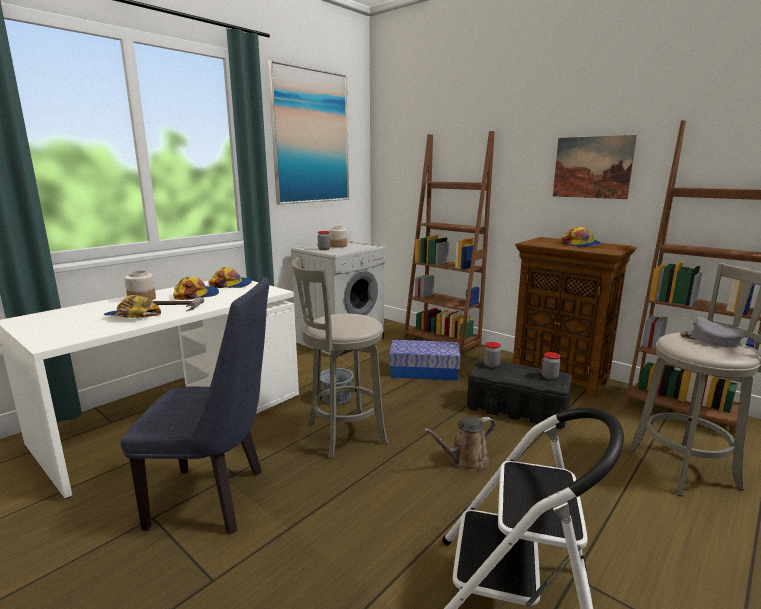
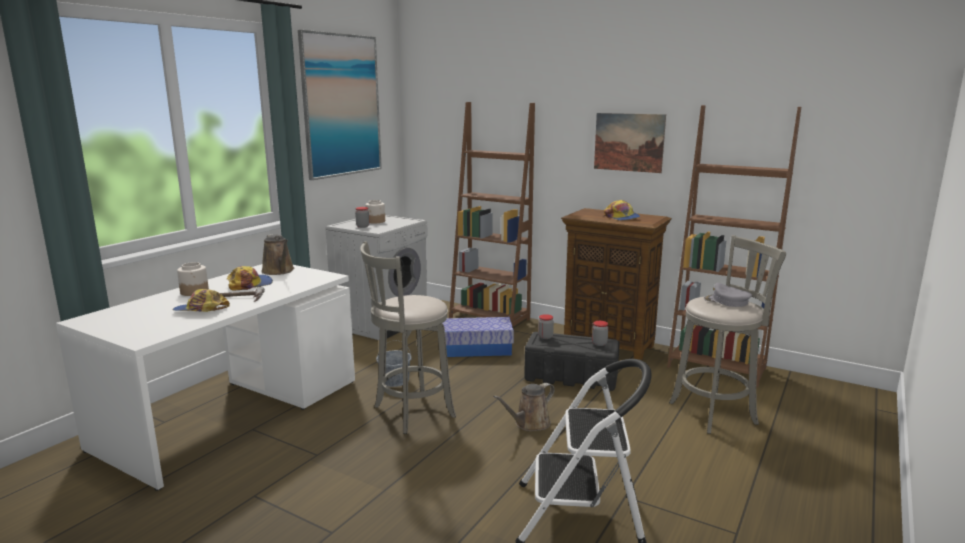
camera: 10 degrees left, 0 degrees up
(218, 498) = (309, 475): blue chair -> none
(231, 285) = (279, 271): cap -> brown watering can

